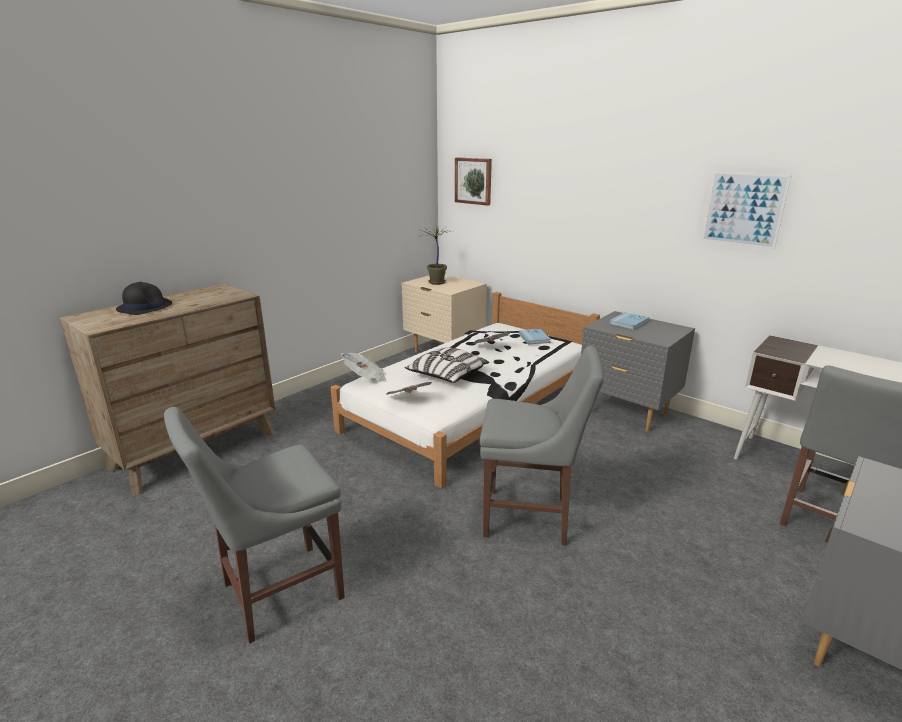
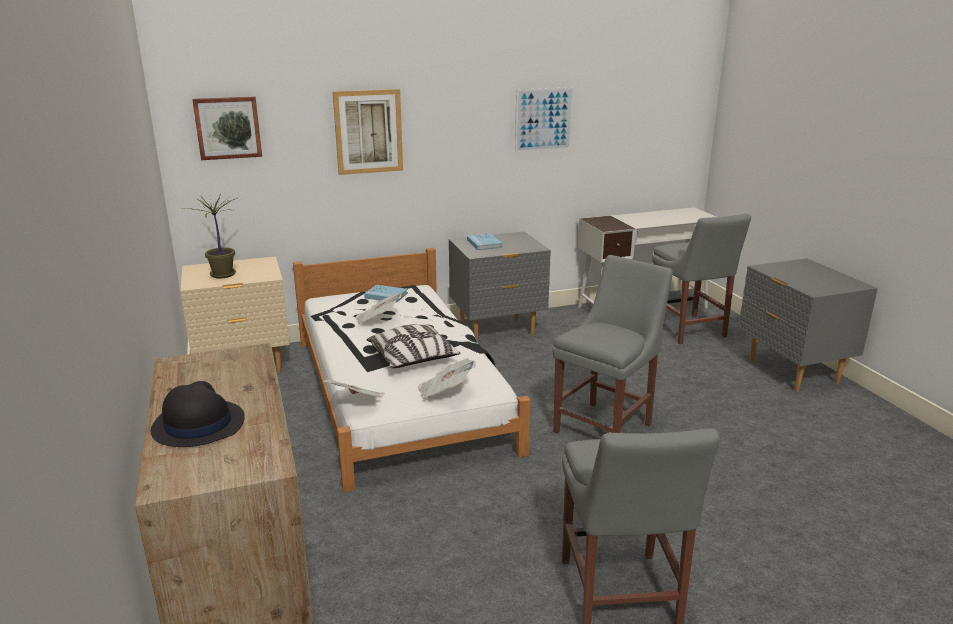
camera: 60 degrees left, 0 degrees up
(564, 197) = (368, 132): none -> picture

